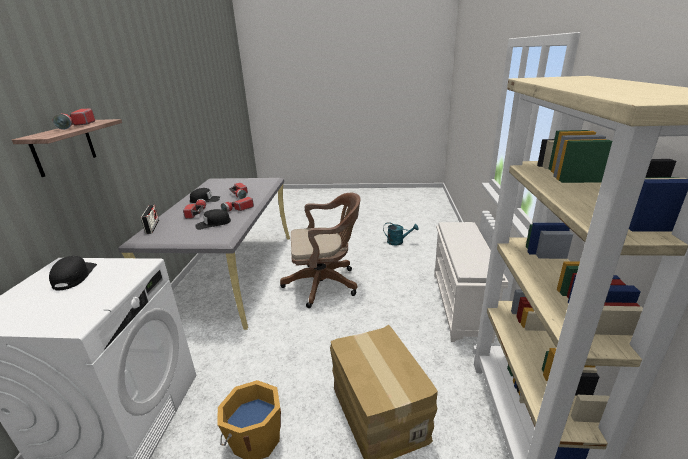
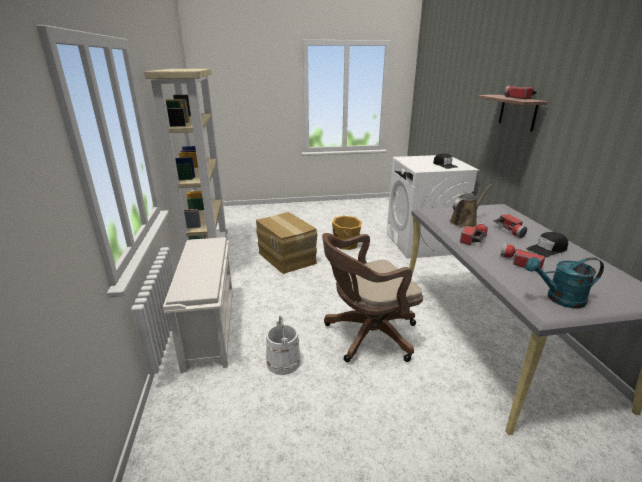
camera: 165 degrees right, 0 degrees up
(152, 227) = (516, 215): radio -> none
(213, 224) = (465, 221): black cap -> brown watering can
(394, 274) = (283, 362): none -> white bucket
(398, 242) = (278, 456): turquoise watering can -> turquoise watering can (559, 299)

